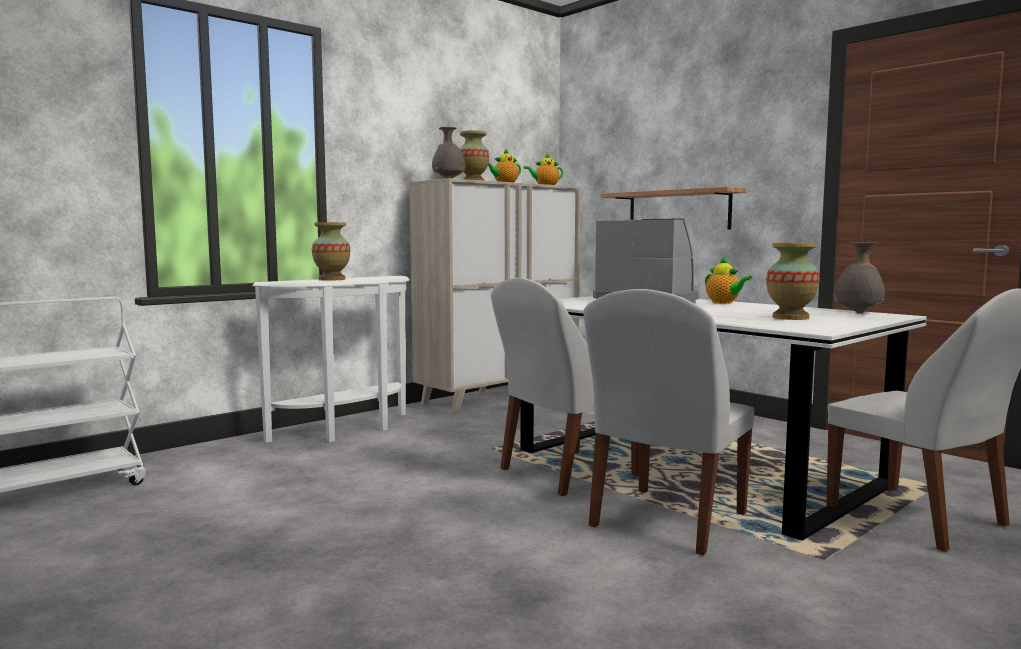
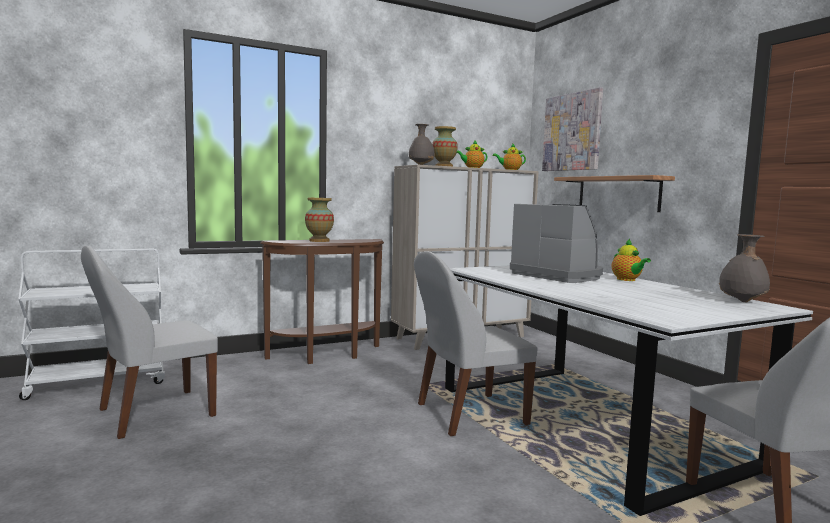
camera: 15 degrees right, 0 degrees up
(348, 430) = (328, 356): white console table -> brown console table
(616, 139) = (572, 132): none -> picture
(666, 521) = (524, 475): white chair -> white chair (153, 414)
(790, 318) = (664, 303): vase -> none

